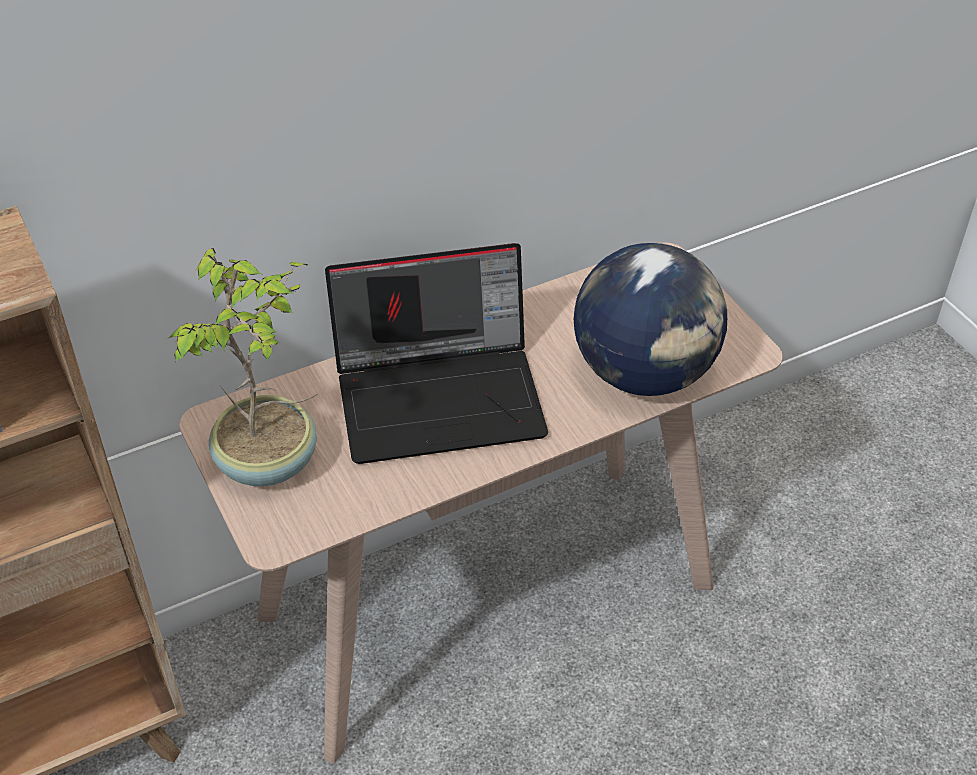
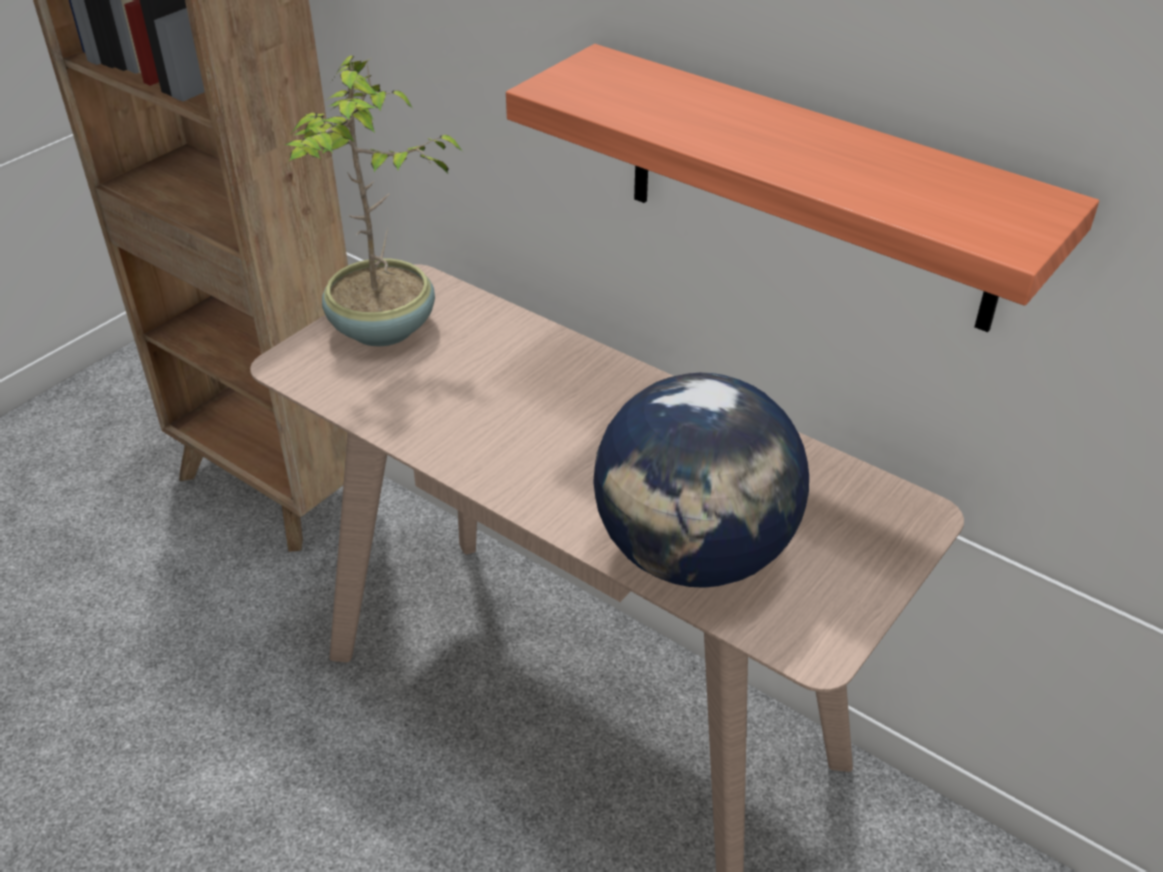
camera: 65 degrees right, 5 degrees down
(442, 395) = (544, 405): laptop -> none
(529, 117) = (809, 188): none -> shelf

